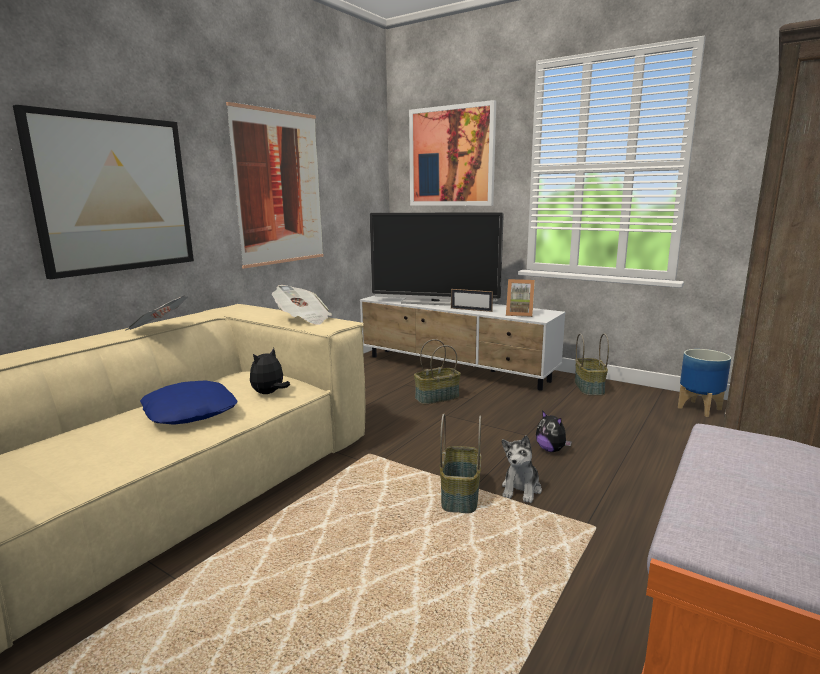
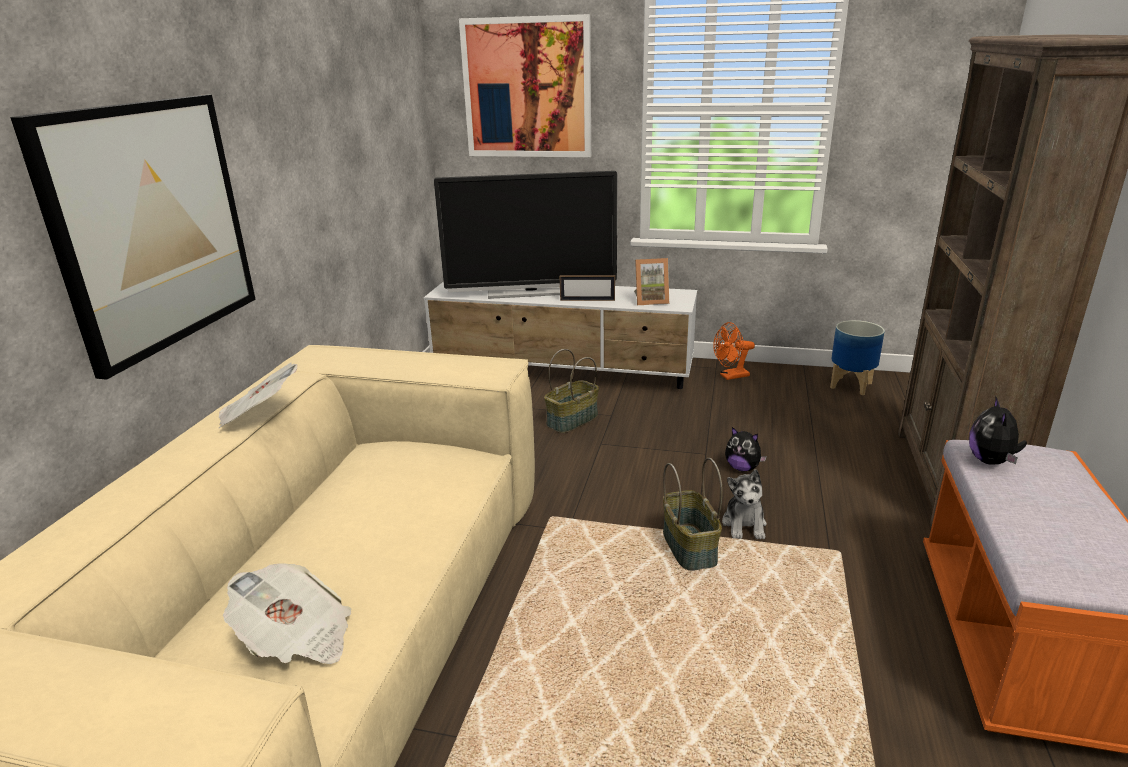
camera: 20 degrees left, 10 degrees up
(191, 412) = (374, 527): blue pillow -> none
(269, 393) = (446, 476): plush toy -> plush toy (991, 461)
(279, 187) = (326, 162): picture -> none
(303, 319) = (444, 365): newspaper -> newspaper (297, 638)
(589, 388) = (730, 376): basket -> orange fan

